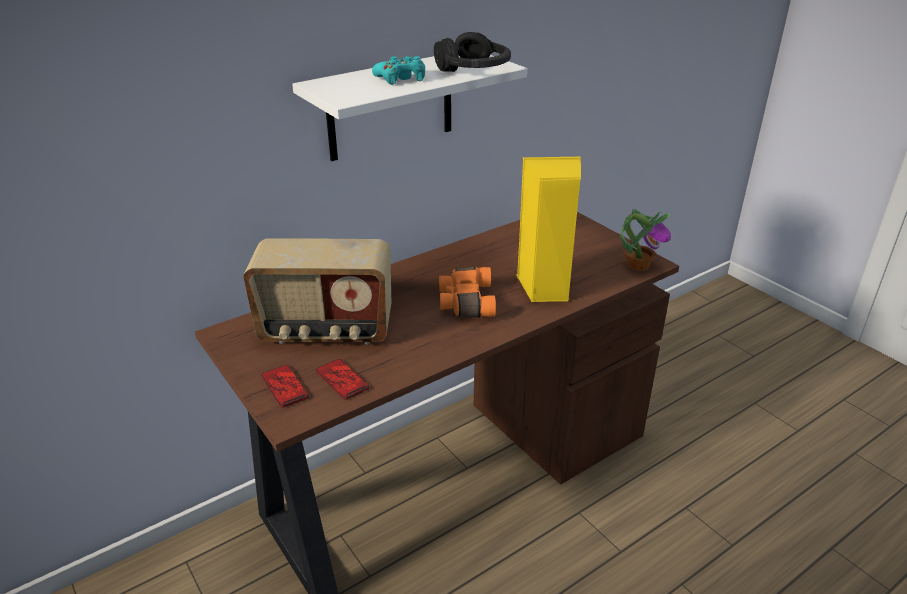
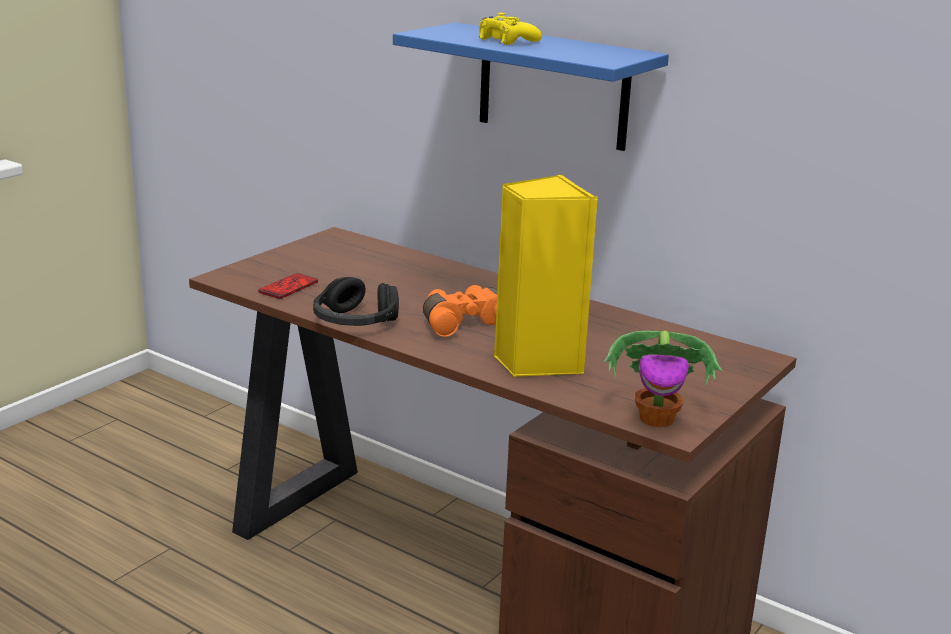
camera: 70 degrees right, 10 degrees down
(285, 386) = (268, 269): phone -> none
(326, 331) = (365, 270): radio -> none
(390, 105) = (553, 87): white shelf -> blue shelf
(401, 79) = (506, 40): turquoise game controller -> yellow game controller
(474, 69) = (574, 55): black headphones -> black headphones (355, 322)

